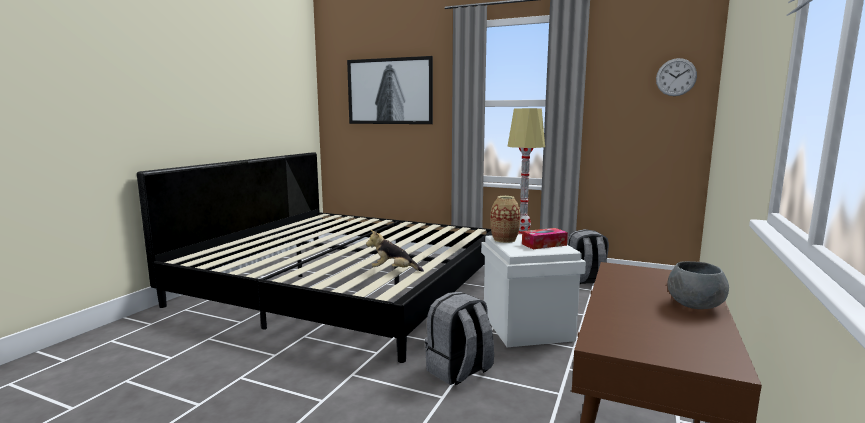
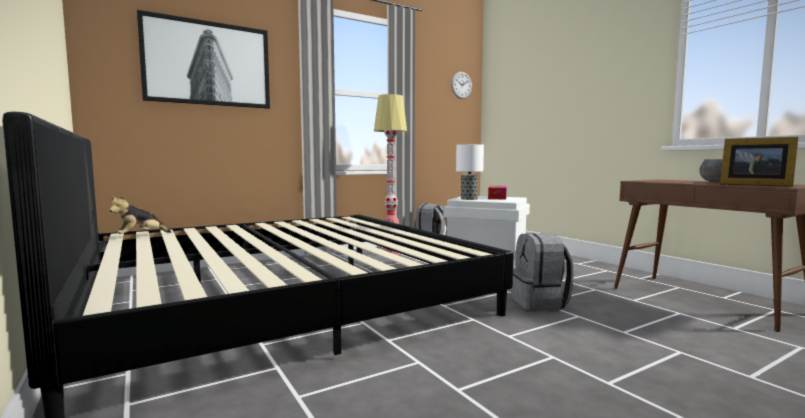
camera: 55 degrees left, 5 degrees down
(393, 271) = (414, 243): plush toy -> plush toy (140, 236)
(504, 240) = (469, 199): vase -> table lamp
(623, 325) = (753, 185): none -> picture frame

